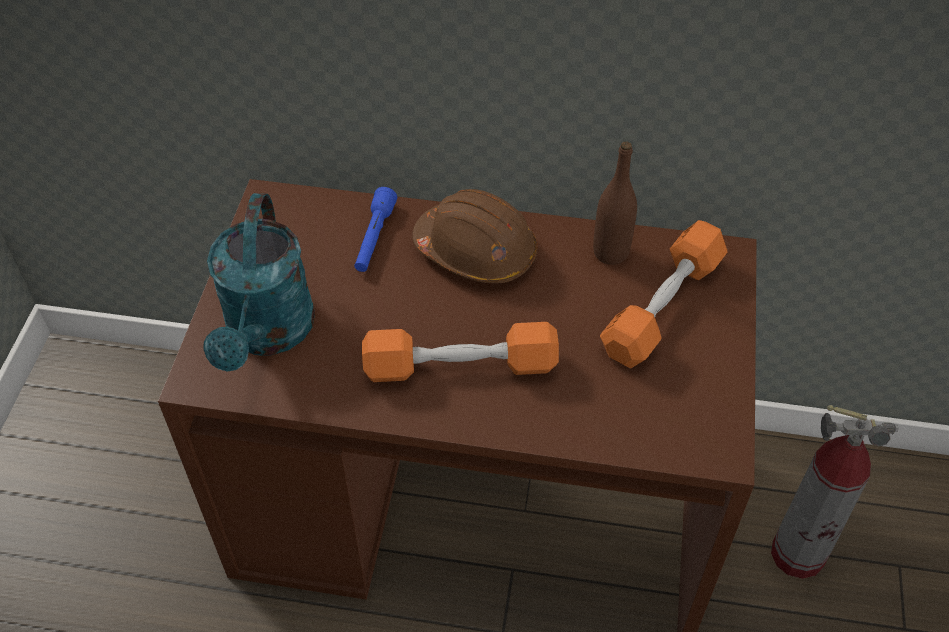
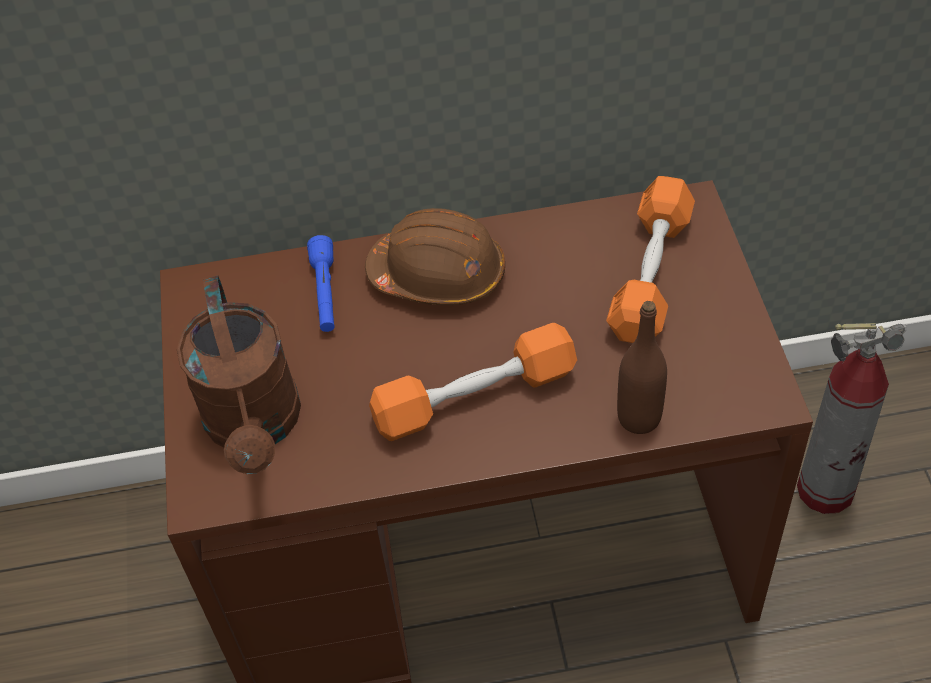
camera: 15 degrees left, 0 degrees up
(267, 334) = (256, 427): turquoise watering can -> brown watering can
(610, 252) = (575, 235): brown bottle -> brown bottle (639, 418)

